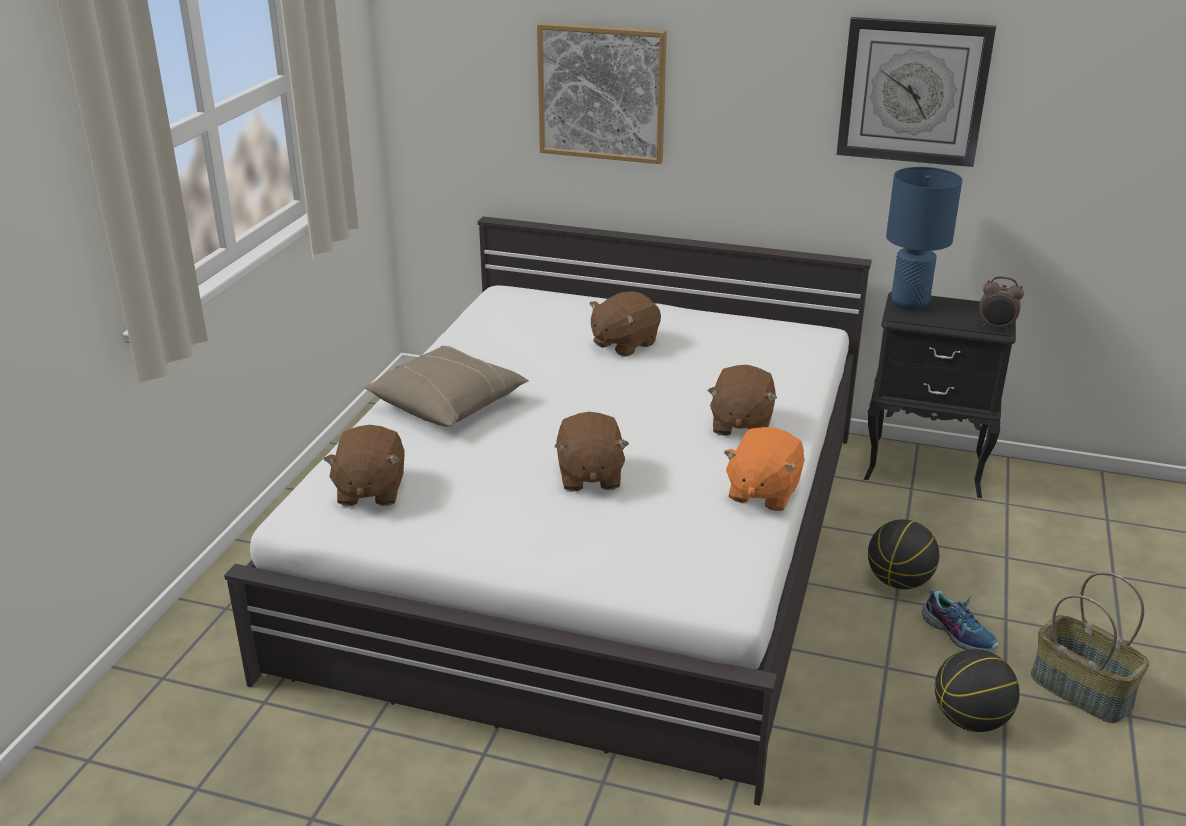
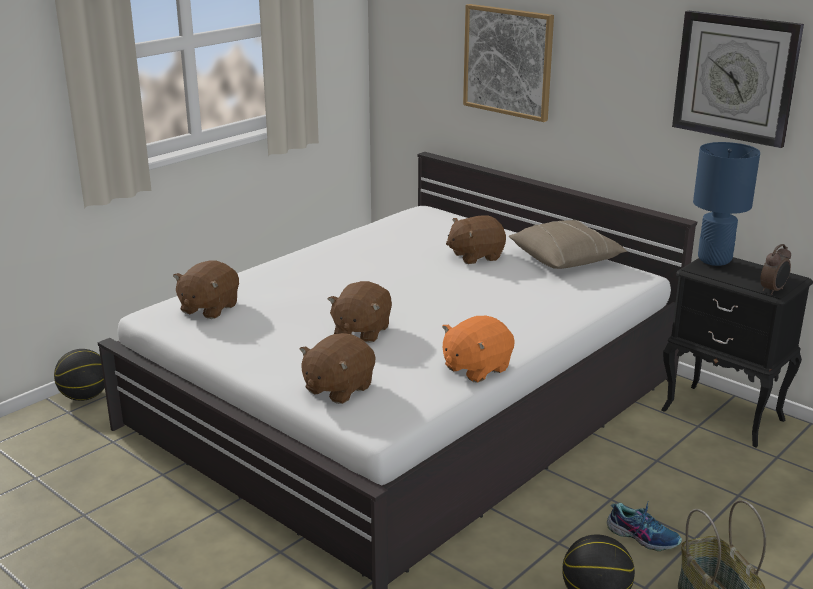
camera: 25 degrees right, 5 degrees down
(448, 404) = (312, 270): beige pillow -> beige pillow (565, 259)
(740, 425) = (507, 323): brown plush toy -> brown plush toy (338, 388)
(899, 581) = (625, 488): basketball -> basketball (85, 397)
(958, 632) = (643, 536): shoe -> shoe turned 45 degrees counterclockwise
(996, 328) = (773, 290): alarm clock -> alarm clock turned 90 degrees counterclockwise

